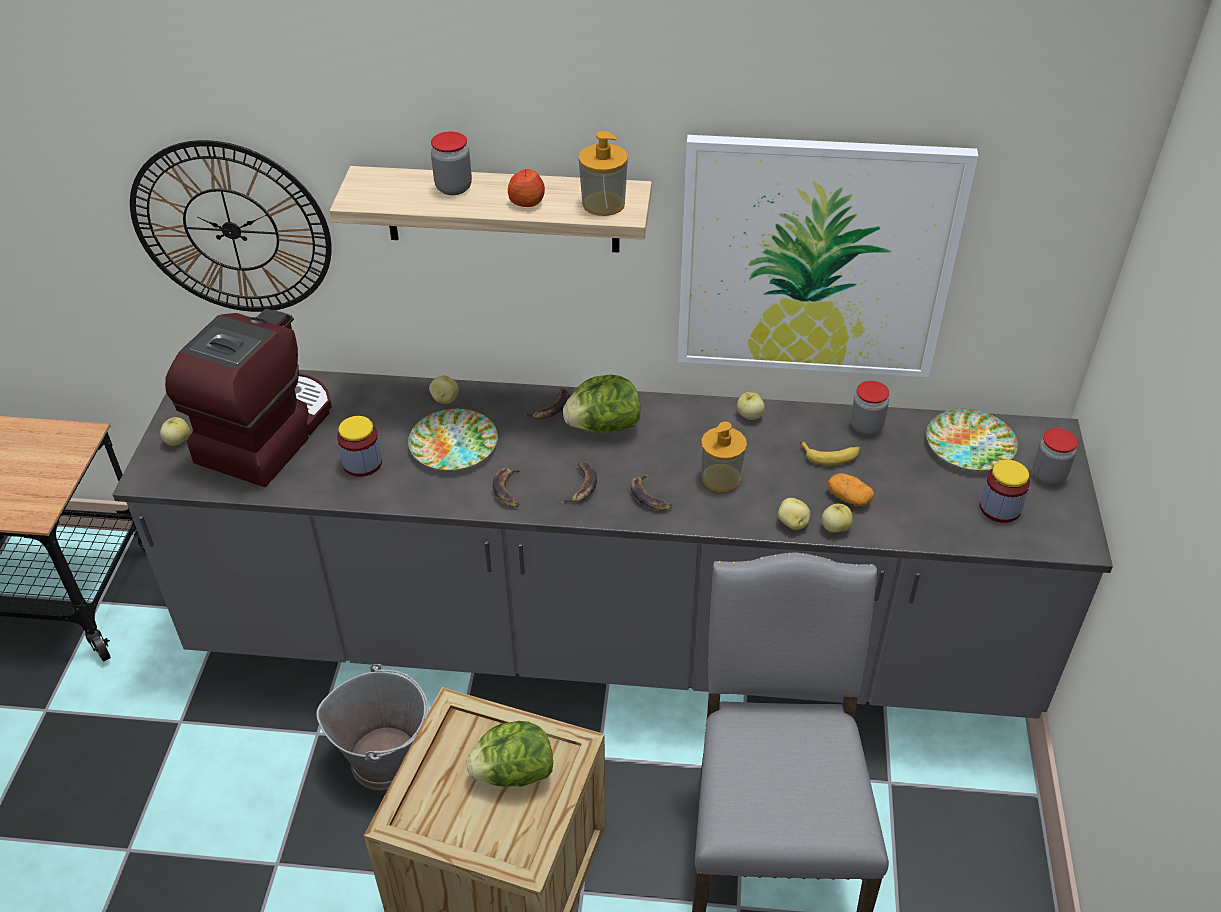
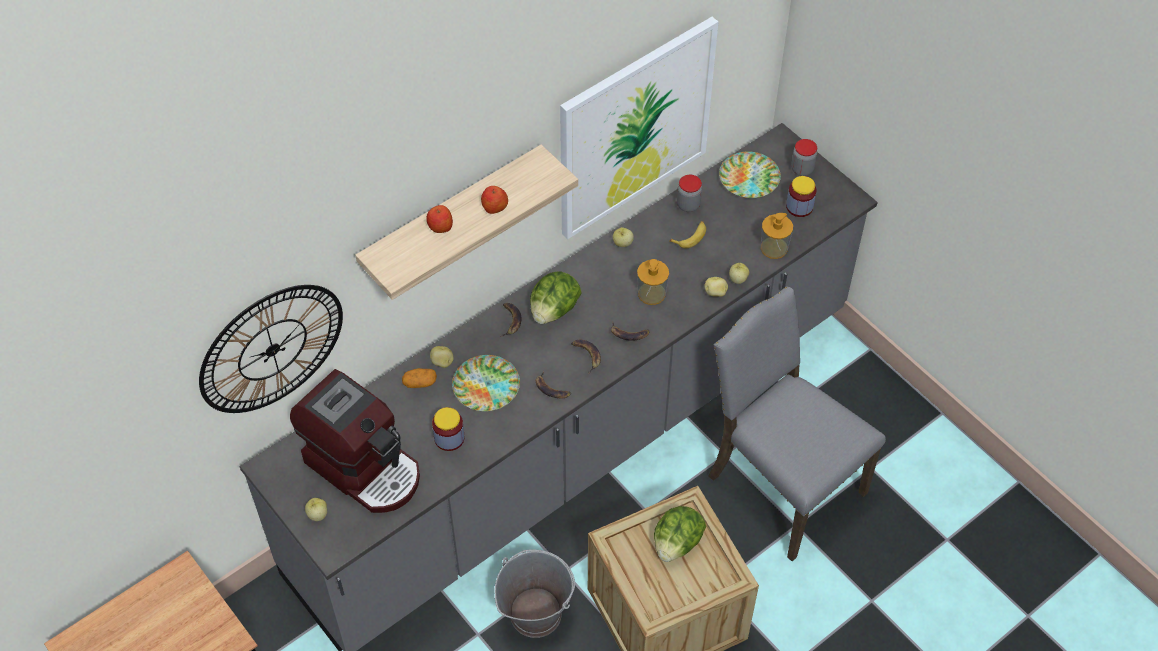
camera: 45 degrees left, 10 degrees up
(265, 433) = (365, 467): coffee machine -> coffee machine turned 150 degrees clockwise
(453, 187) = (440, 226): jar -> apple
(603, 204) = (537, 178): soap dispenser -> soap dispenser (774, 248)
(848, 498) = (726, 256): potato -> potato (420, 383)

